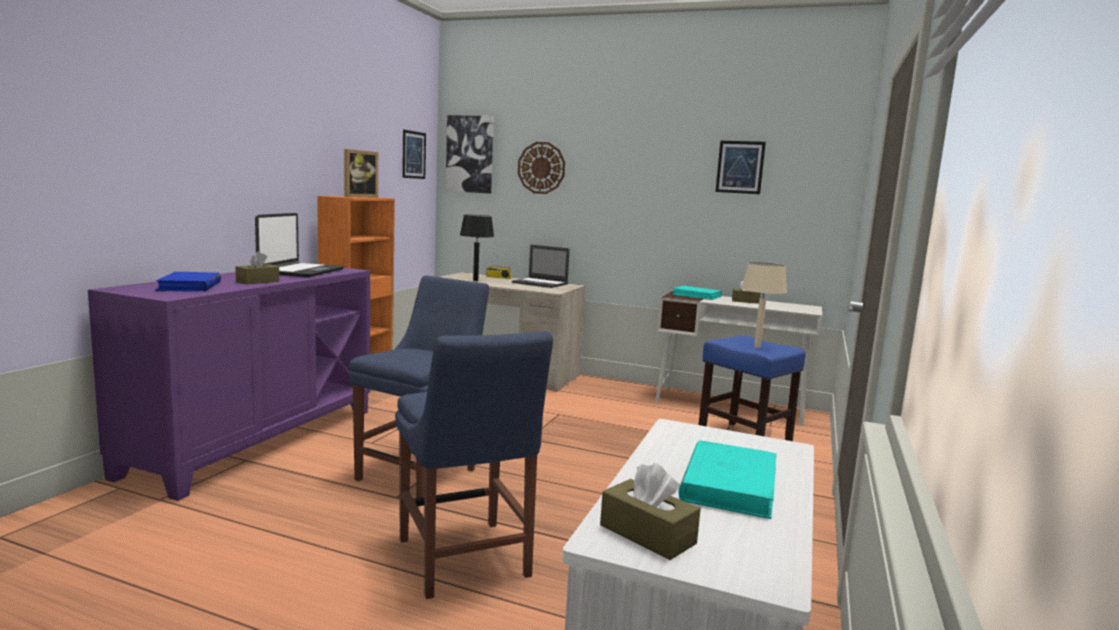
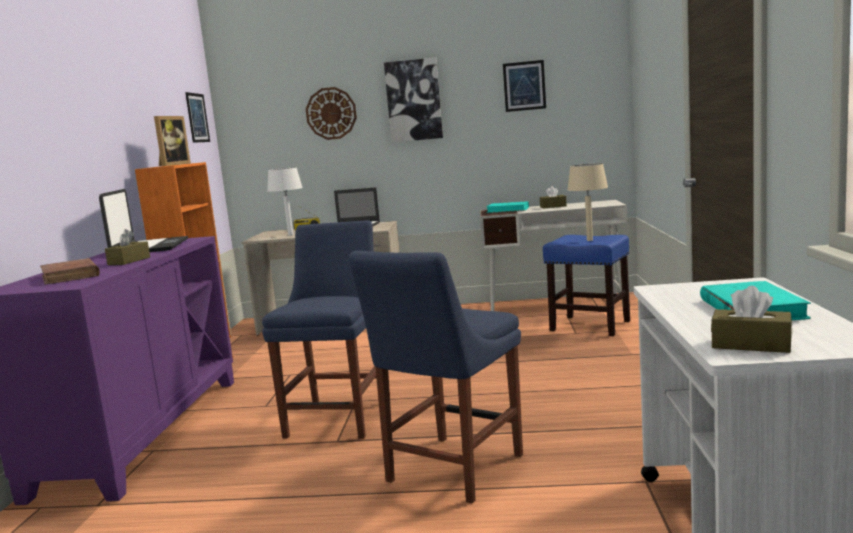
camera: 15 degrees left, 0 degrees up
(190, 286) = (70, 276): blue book -> brown book
(464, 561) = (450, 471): blue chair -> blue chair turned 75 degrees clockwise
(470, 154) = (251, 110): picture -> picture (413, 100)
(475, 280) = (291, 234): black table lamp -> white table lamp

